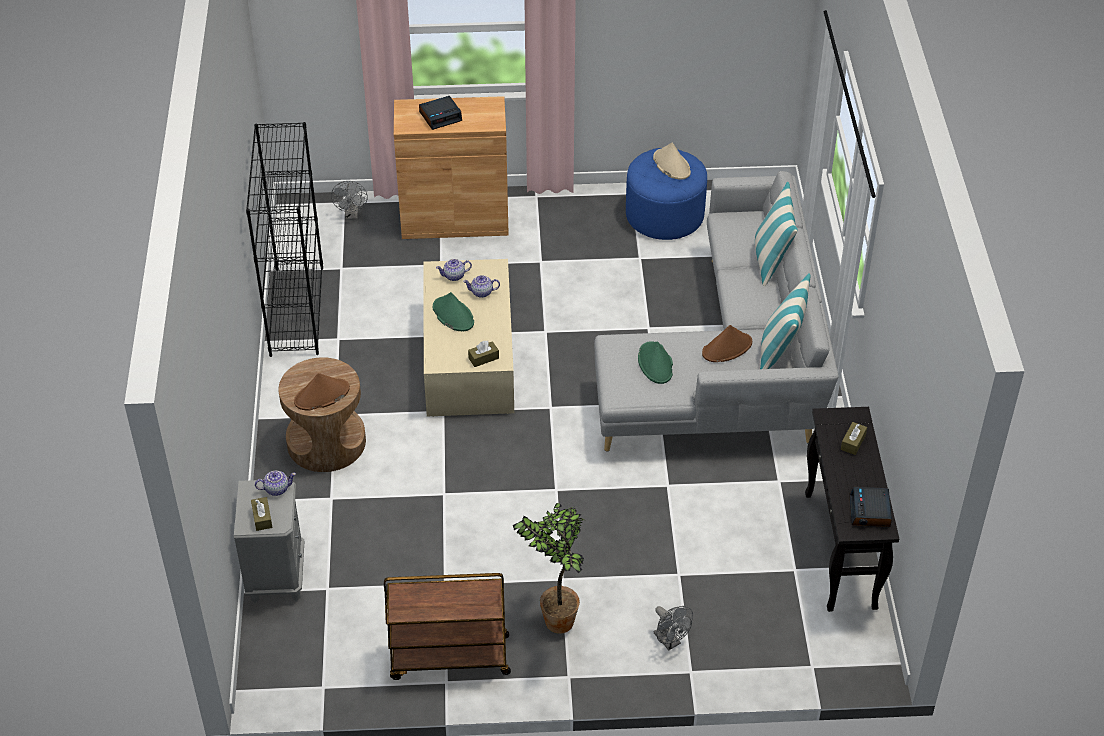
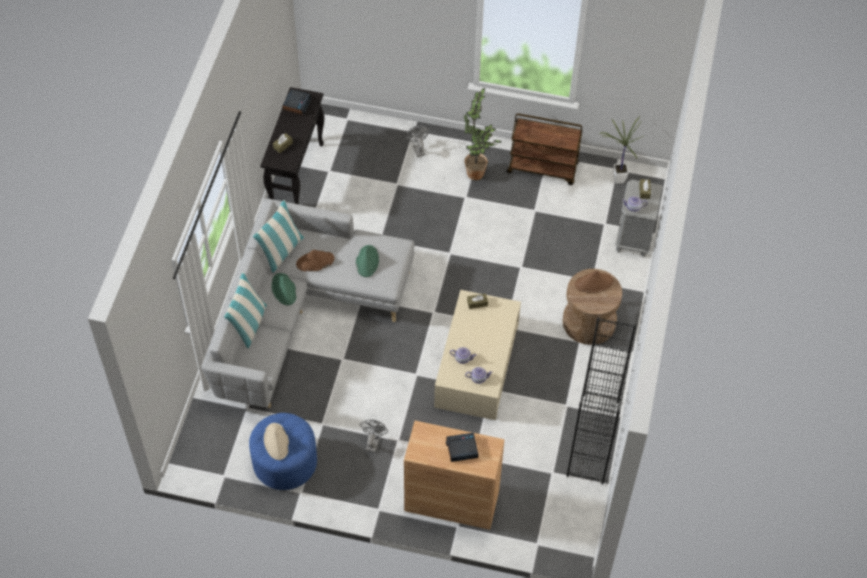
camera: 165 degrees left, 10 degrees up
(320, 669) = (616, 179): none -> potted plant
(352, 215) = (533, 528): grey fan -> grey fan (373, 442)
(453, 315) = (488, 344): green hat -> green hat (284, 290)

